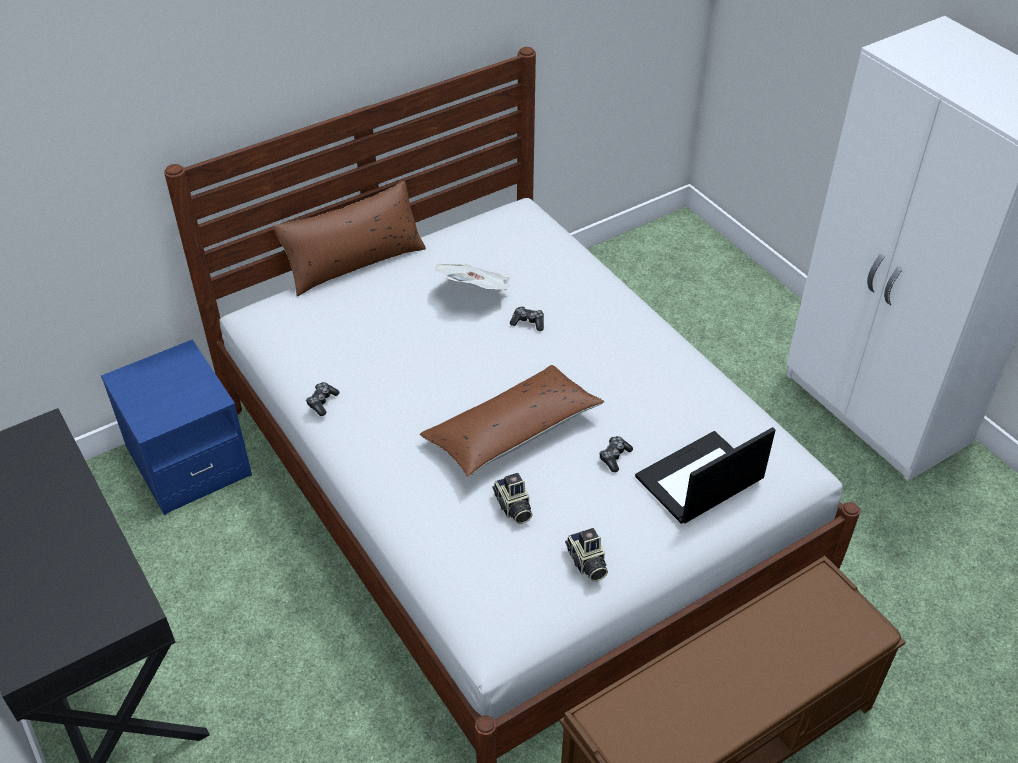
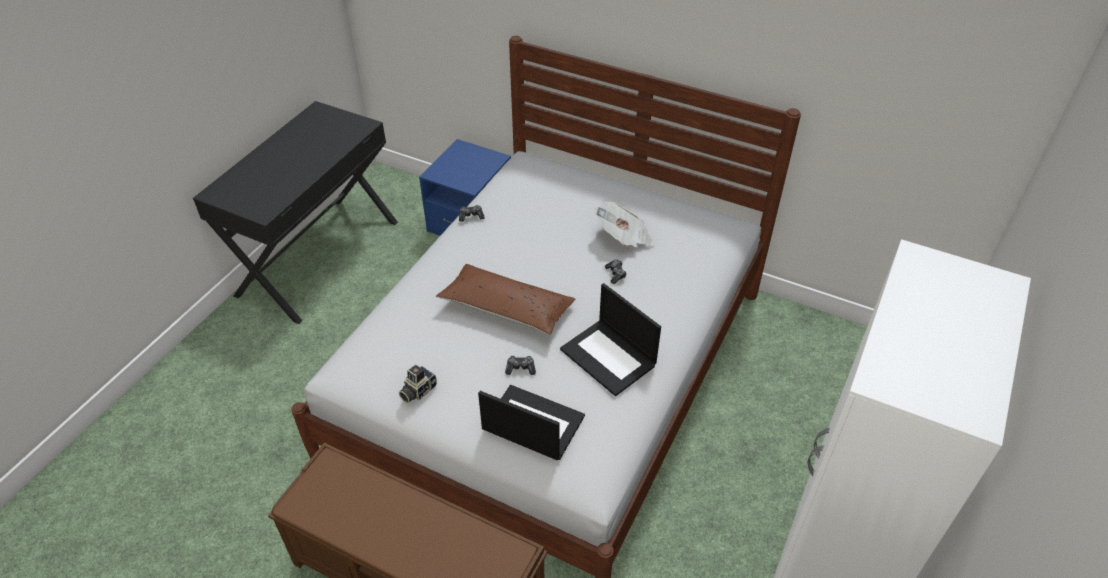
camera: 60 degrees right, 0 degrees up
(354, 262) = (605, 175): brown pillow -> none
(513, 508) = (441, 335): camera -> none
(647, 380) = (609, 357): none -> laptop

